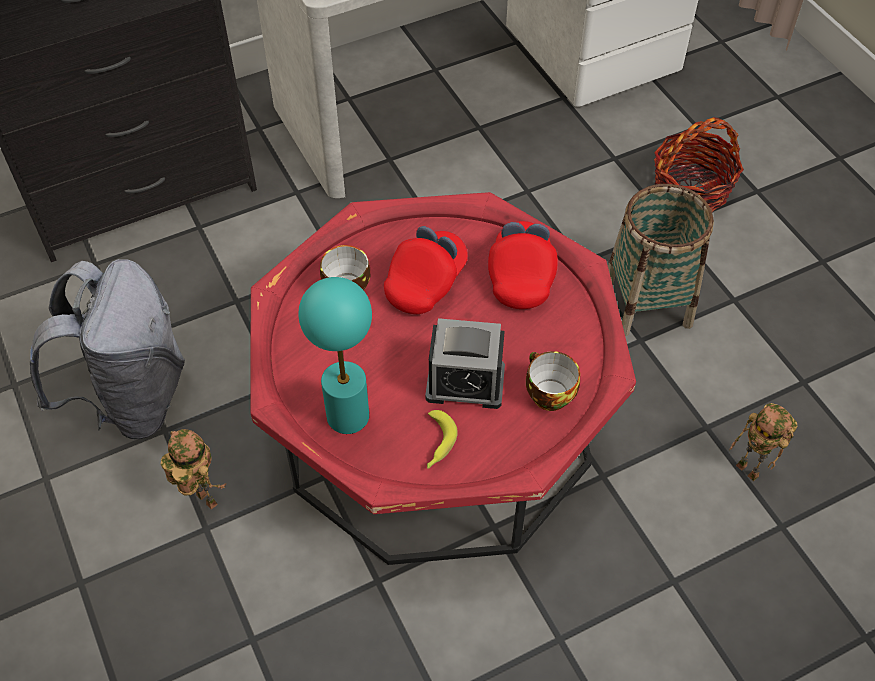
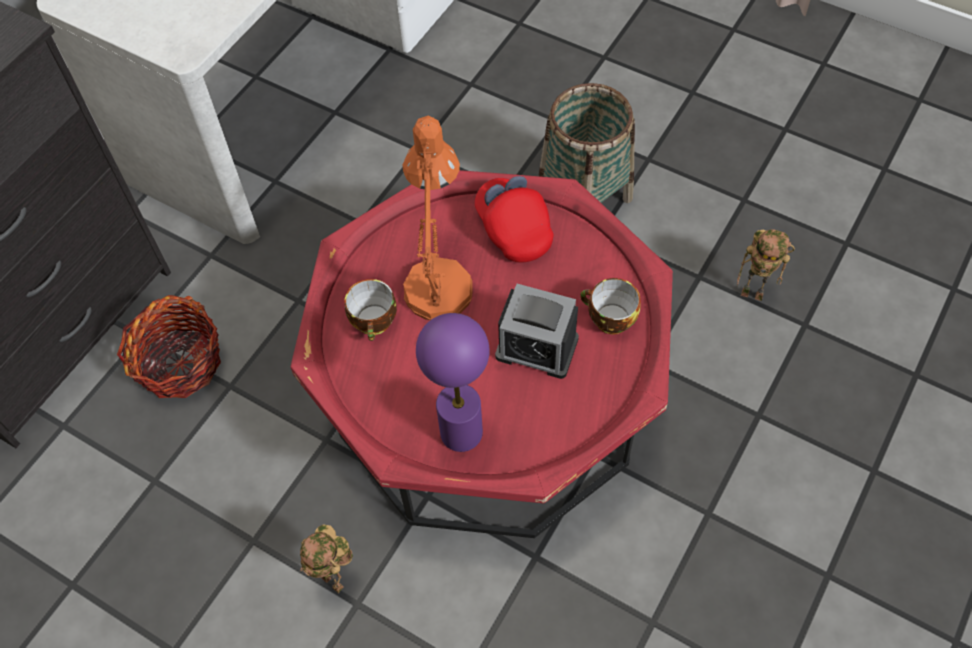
camera: 30 degrees left, 5 degrees up
(132, 399) = (200, 530): grey backpack -> none
(203, 500) = (336, 581): toy robot -> toy robot turned 150 degrees counterclockwise
(347, 415) = (461, 432): turquoise table lamp -> purple table lamp
(426, 282) = (438, 278): red cap -> orange table lamp
(436, 444) = (553, 413): banana -> none
(465, 383) = (537, 347): alarm clock -> alarm clock turned 45 degrees clockwise
(691, 189) = (551, 80): basket -> basket (179, 363)

